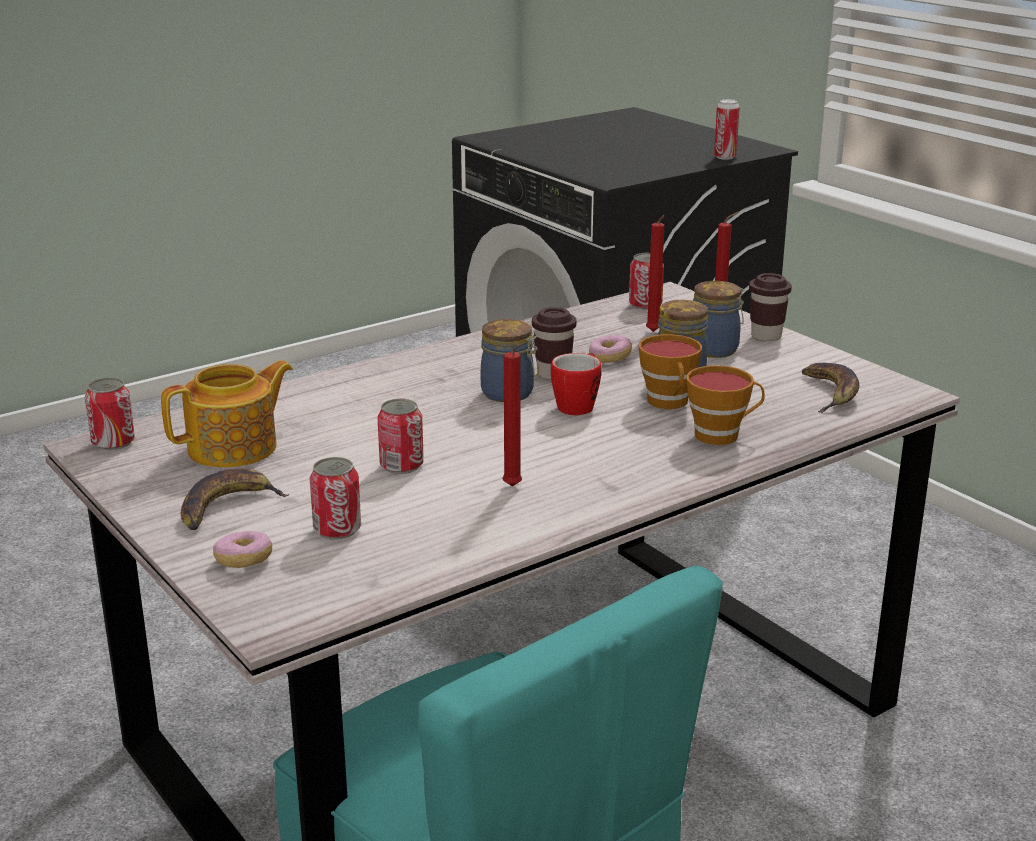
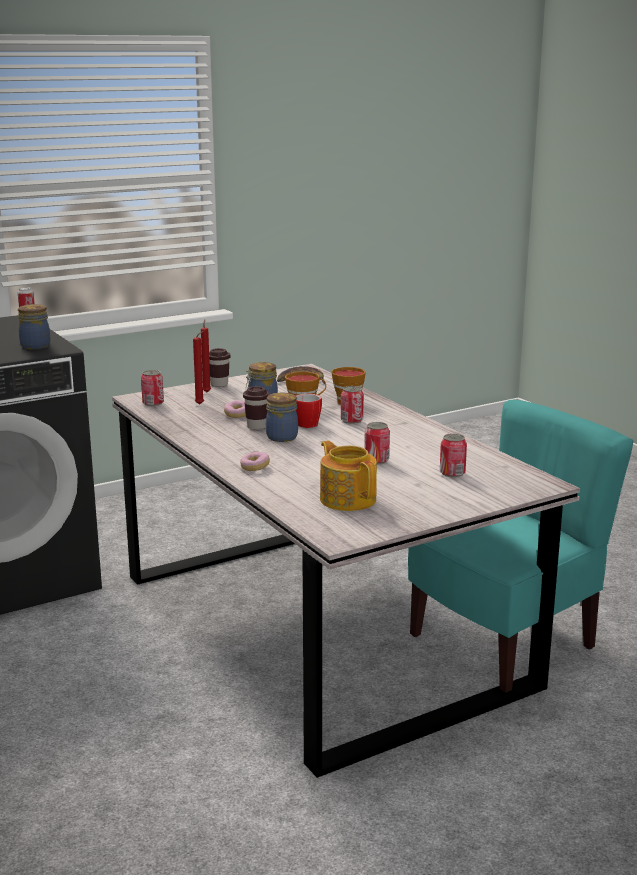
camera: 85 degrees left, 5 degrees down
(113, 442) = (333, 533): can -> can (351, 421)
(227, 506) = (426, 498): banana -> none
(244, 560) = (487, 491): donut -> donut (255, 467)
(513, 487) = (404, 439): red candle -> none
(716, 349) = (234, 394): jar -> jar (35, 346)

